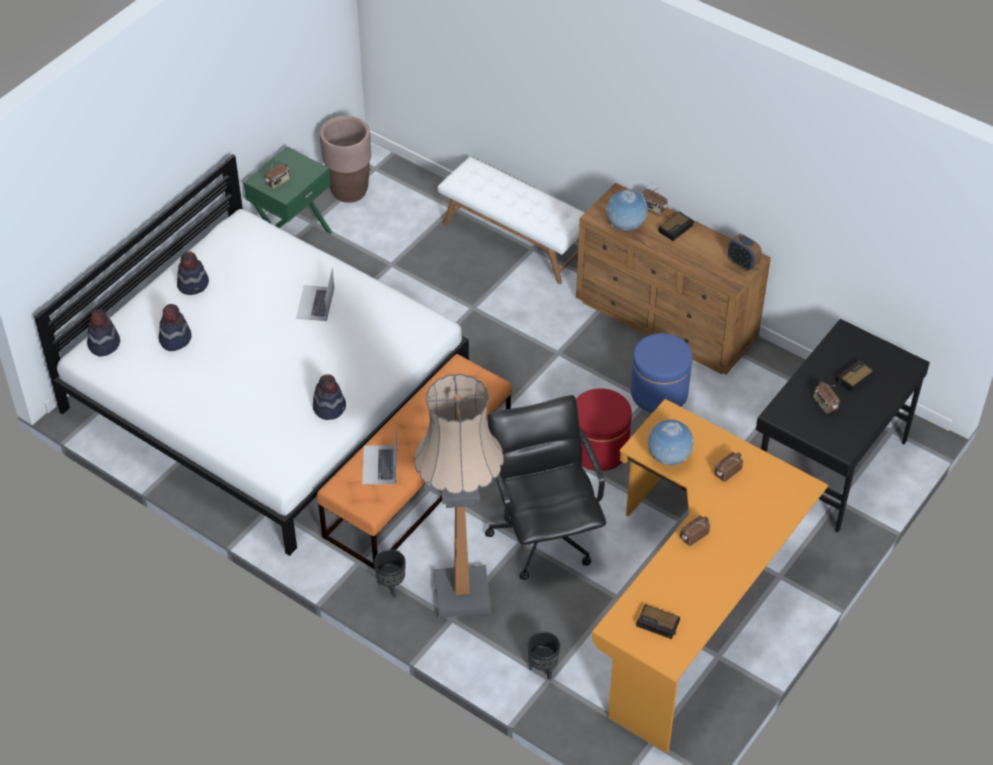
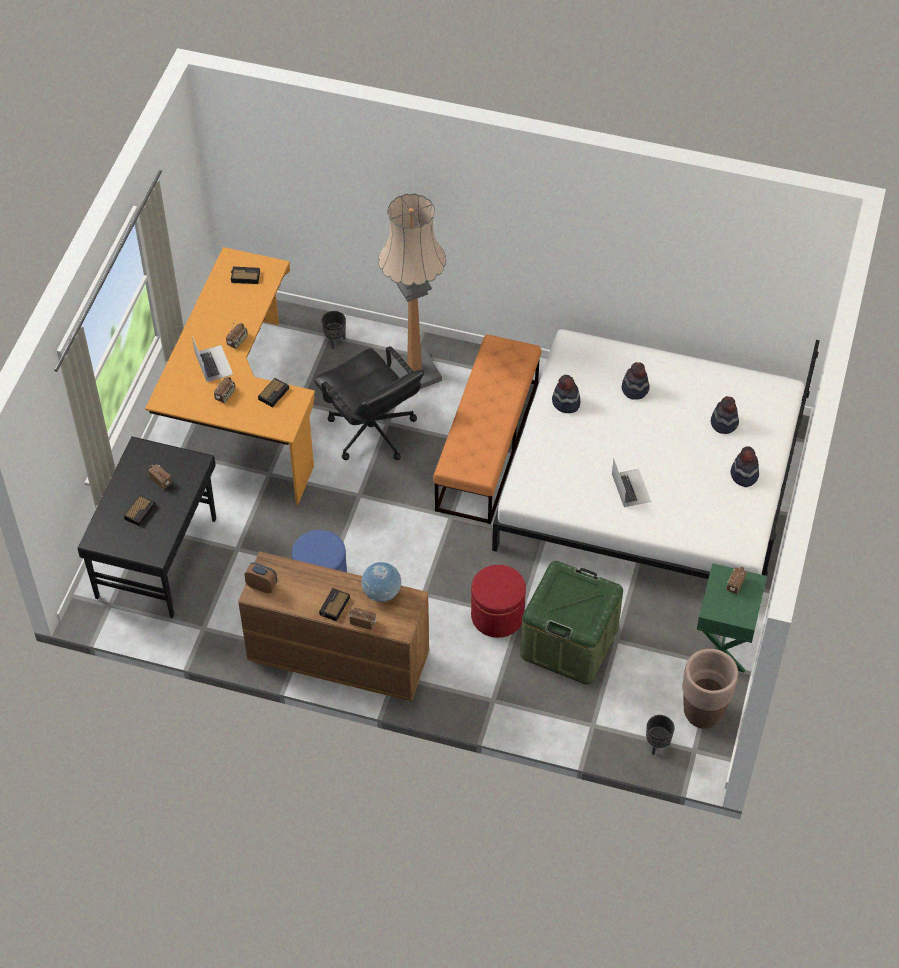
camera: 160 degrees right, 5 degrees up
(103, 344) = (777, 402): hat -> hat (635, 389)
(380, 465) = (504, 376): laptop -> laptop (213, 363)
(391, 586) = (468, 364): black planter -> black planter (657, 745)
(436, 274) = (569, 642): none -> green storage box
(515, 239) = (514, 705): white bench -> none
(599, 449) = (354, 514): red ottoman -> red ottoman (497, 616)
(668, 458) = (274, 393): globe -> alarm clock

